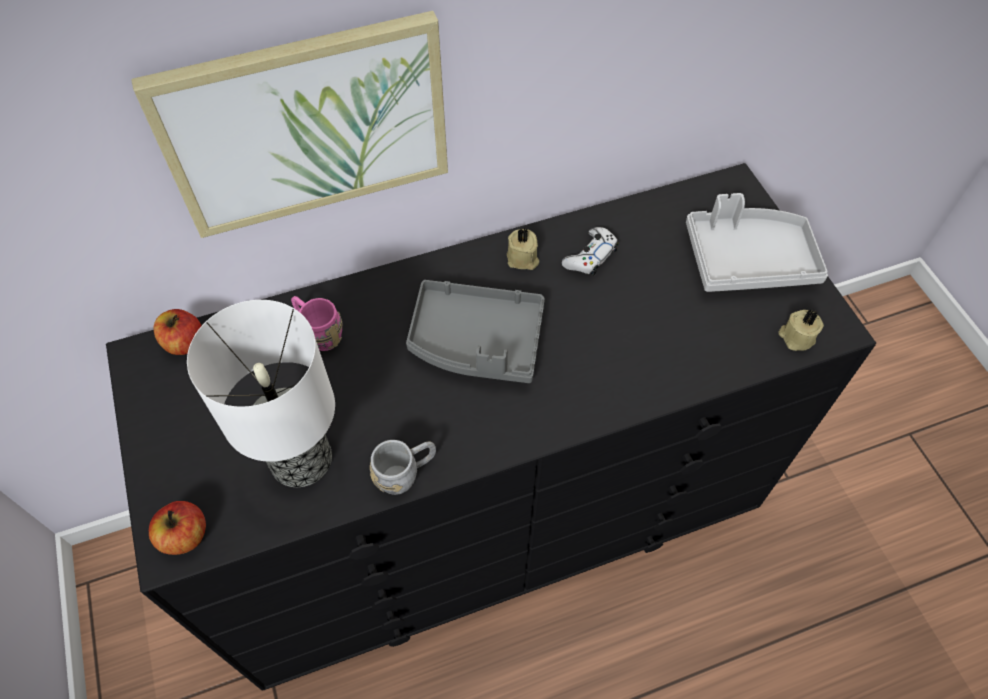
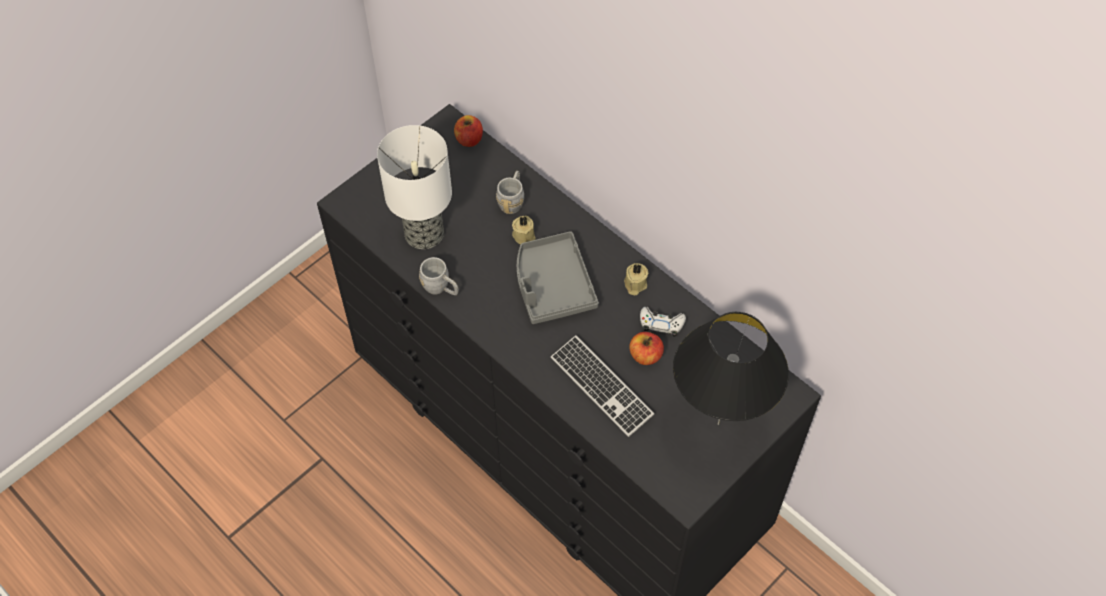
camera: 65 degrees right, 0 degrees up
(185, 536) = (354, 205): apple -> apple (645, 356)
(307, 126) = (572, 100): picture -> none
(318, 333) = (512, 200): pink mug -> grey mug
(651, 350) = (601, 387): none -> keyboard
(748, 259) = (718, 424): grey tray -> black table lamp
(796, 337) = (663, 474): beige candle -> beige candle (524, 235)

